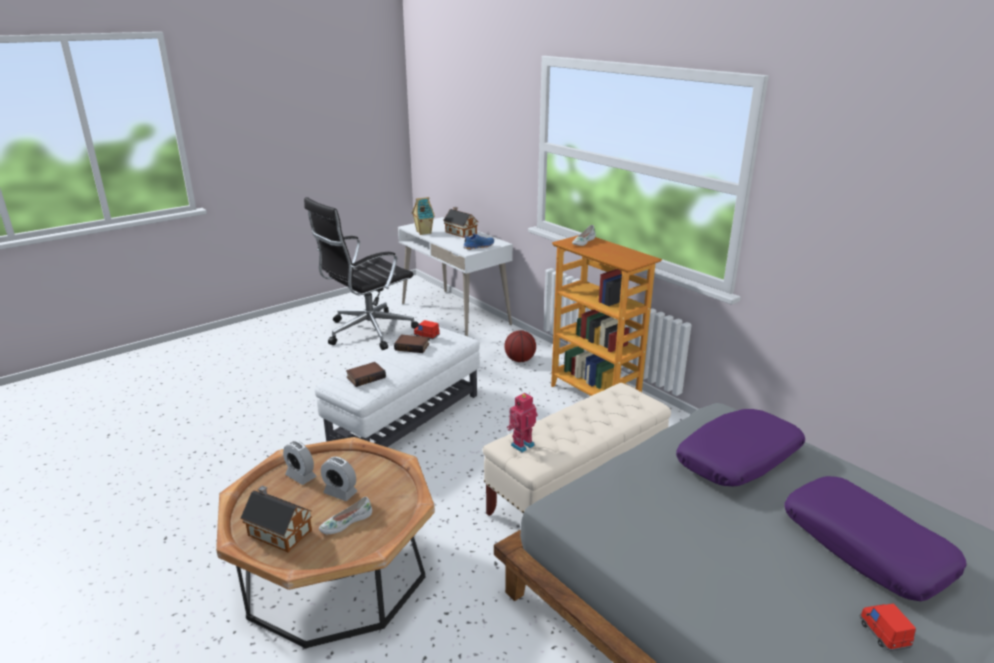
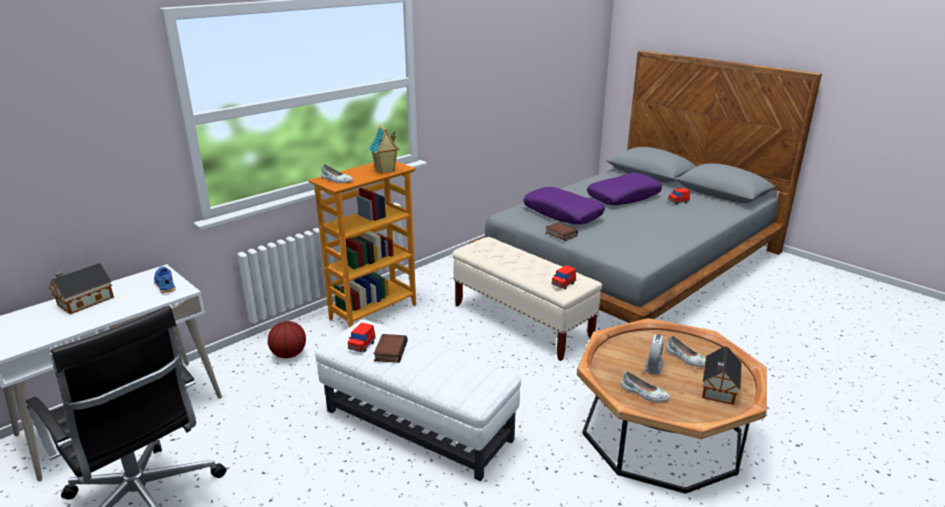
camera: 95 degrees left, 0 degrees up
(300, 476) = (644, 394): alarm clock -> white shoe
(366, 377) = (466, 374): book -> book (560, 234)
(423, 232) = (57, 333): toy house -> toy house (385, 171)
(521, 444) = (563, 284): toy robot -> red toy car

